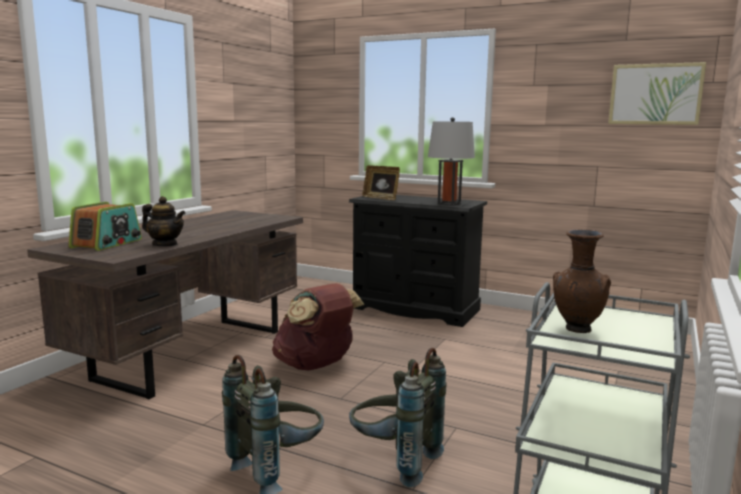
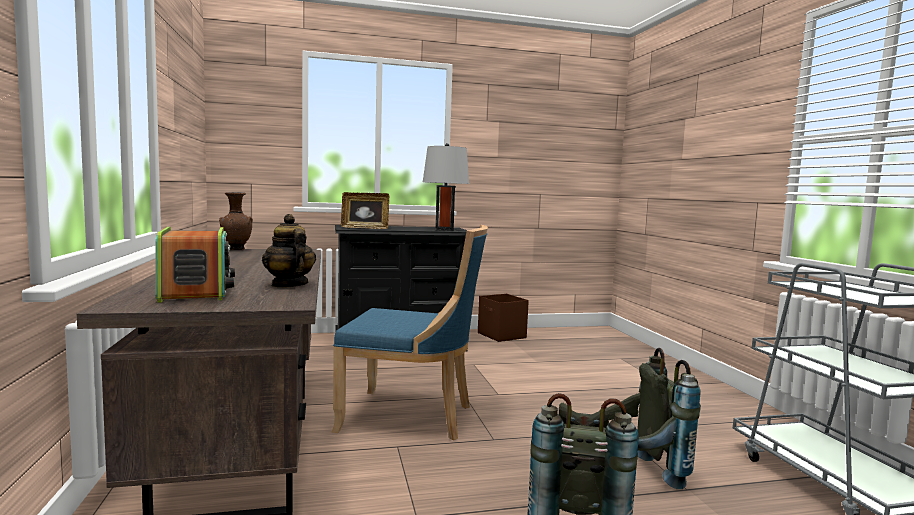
camera: 40 degrees left, 5 degrees down
(165, 245) = (289, 285): teapot -> teapot turned 105 degrees counterclockwise
(316, 365) = (412, 417): brown backpack -> blue chair
(528, 320) = (501, 335): none -> brown storage box
(576, 330) = (853, 294): brown vase -> brown vase (236, 249)
(655, 94) = (580, 135): picture -> none

